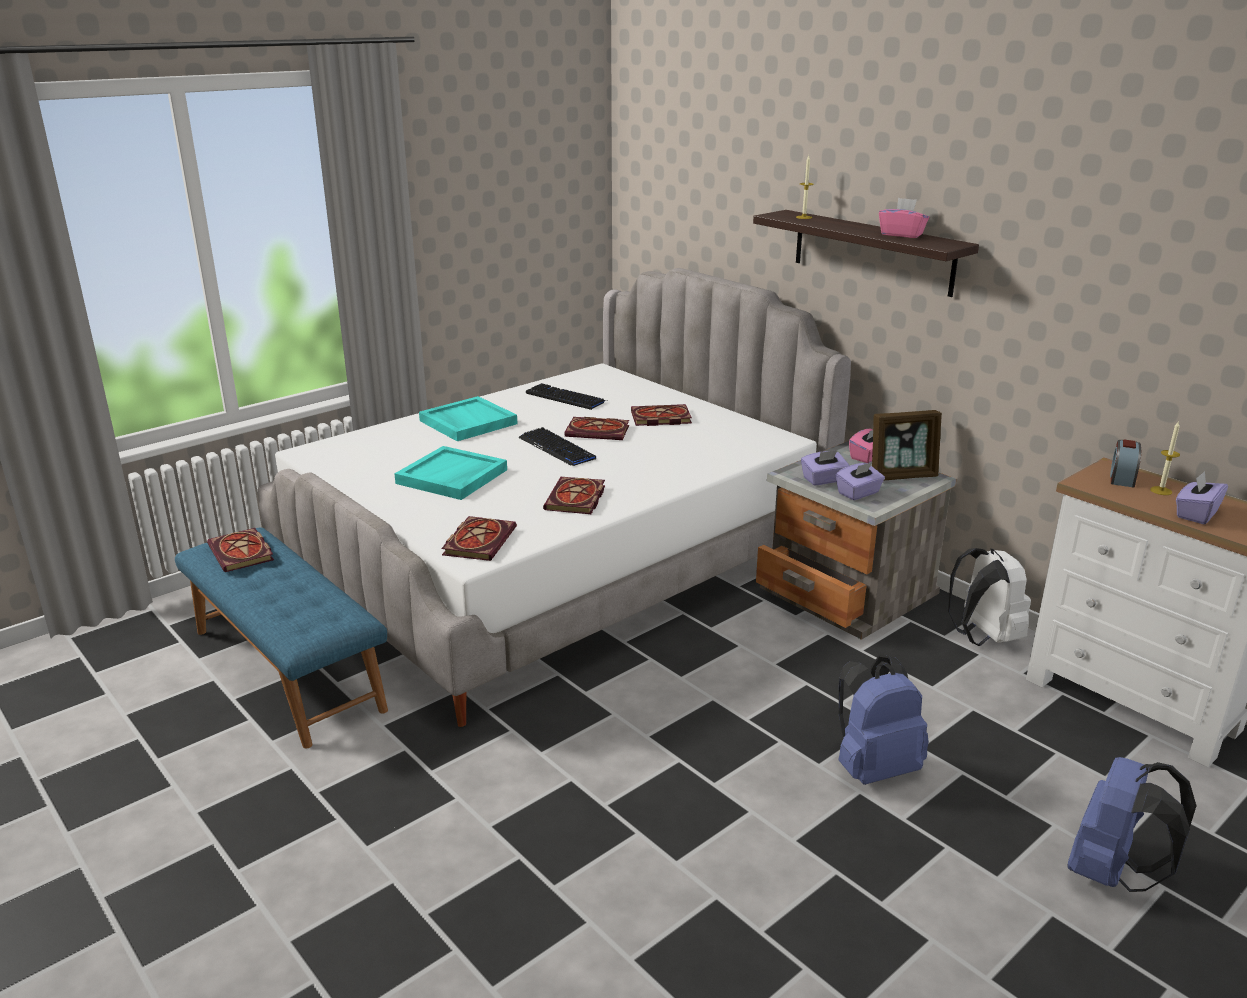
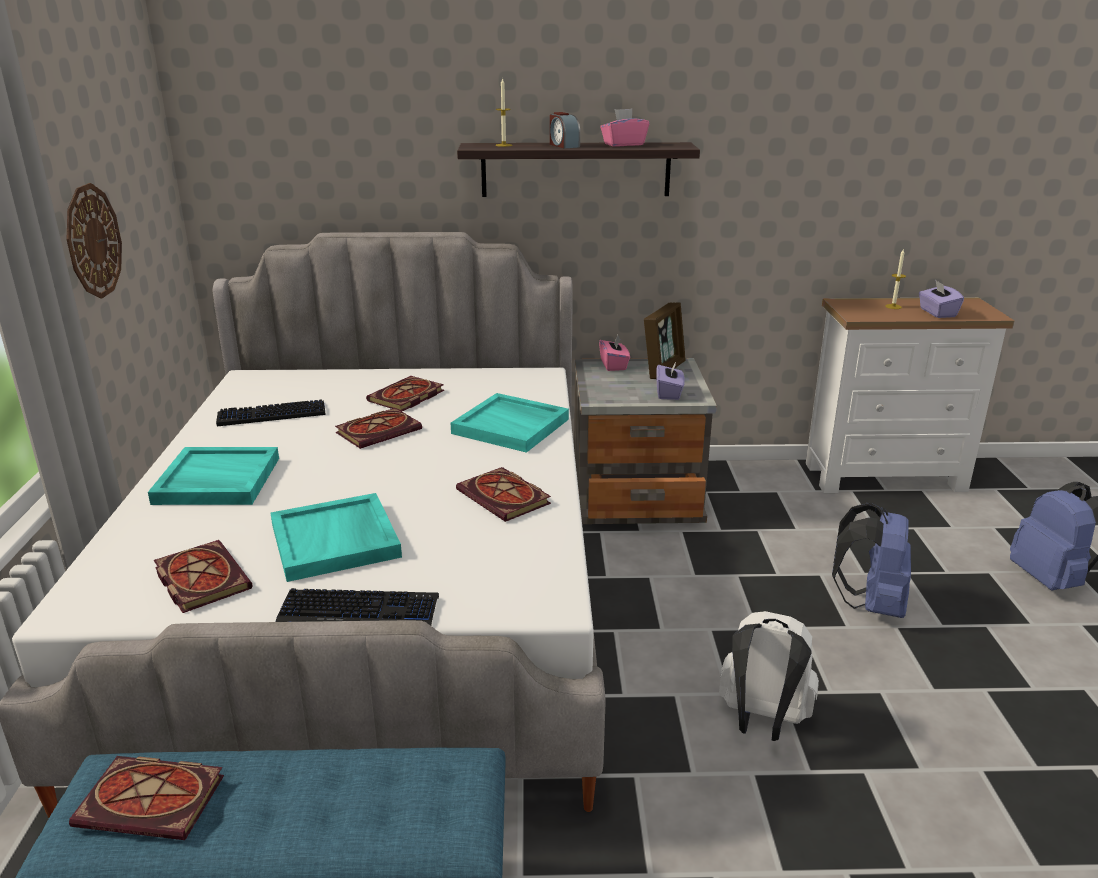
camera: 50 degrees left, 0 degrees up
(475, 240) = (93, 241): none -> wall clock
(479, 541) = (515, 584): book -> book (199, 578)
(557, 448) = (377, 463): keyboard -> keyboard (359, 610)
(679, 463) = (512, 426): none -> turquoise tray
(824, 480) = (627, 394): purple tissue box -> none
(983, 637) = (758, 479): white backpack -> white backpack (762, 721)
(1122, 478) = (862, 306): alarm clock -> alarm clock (563, 145)

